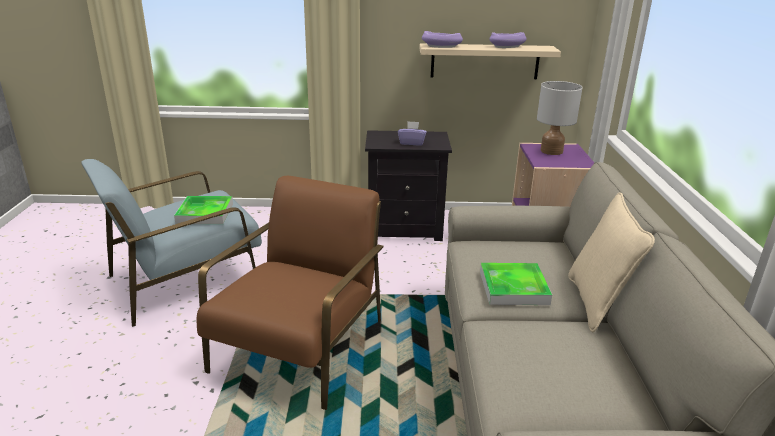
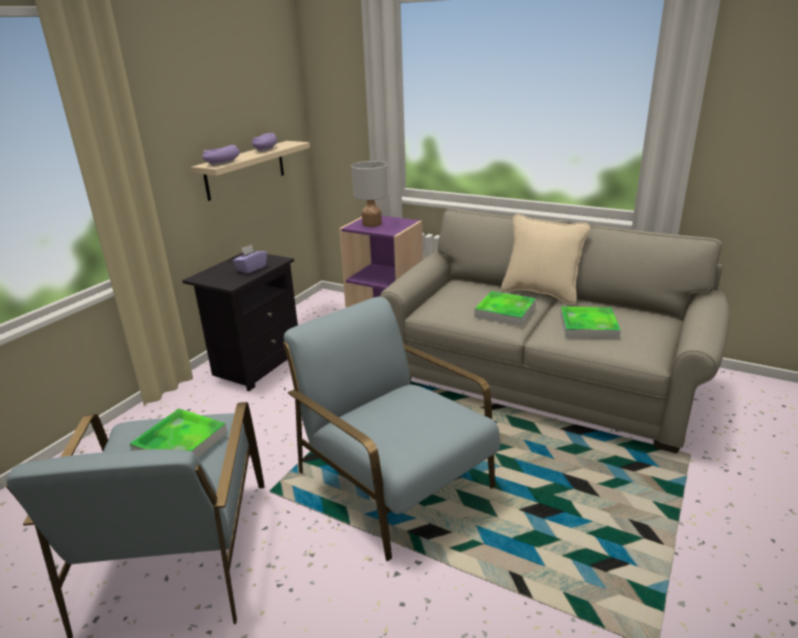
camera: 60 degrees left, 0 degrees up
(300, 349) = (396, 482): brown armchair -> blue armchair
(539, 353) = (588, 326): none -> tray

